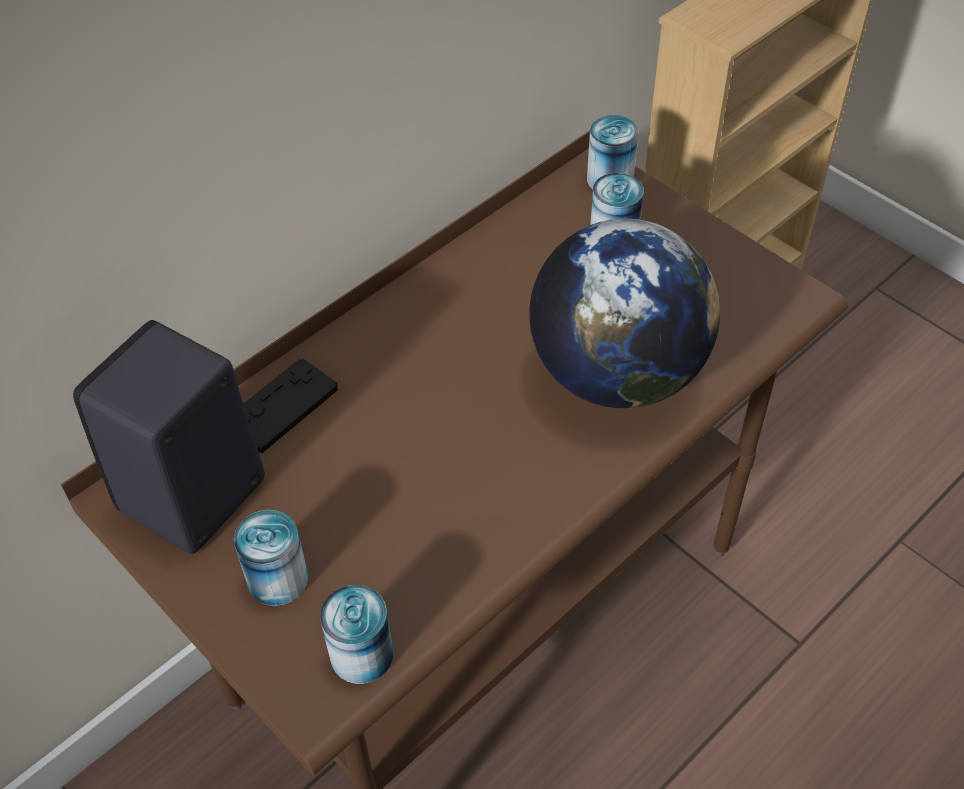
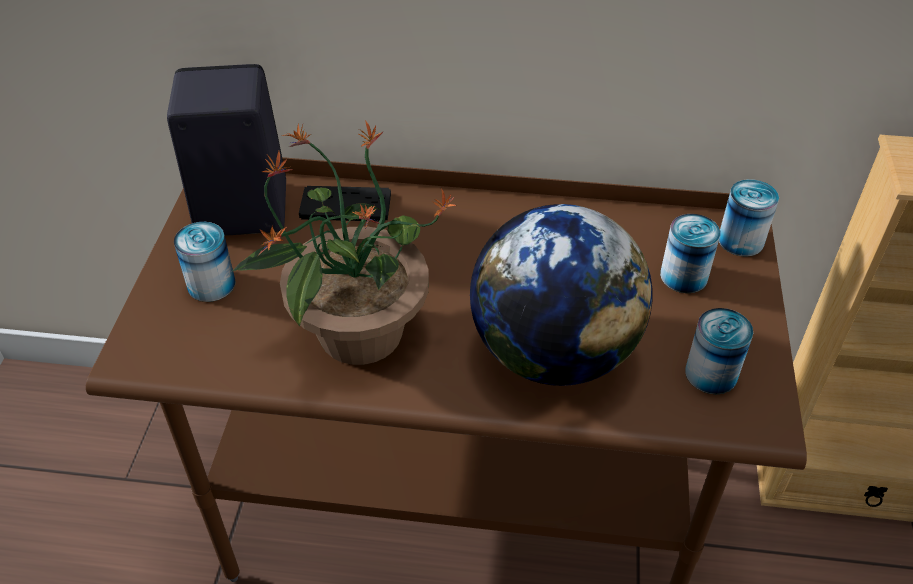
camera: 50 degrees right, 5 degrees down
(361, 654) = (185, 358): can -> can (711, 373)
(463, 496) = (357, 333): none -> potted plant

